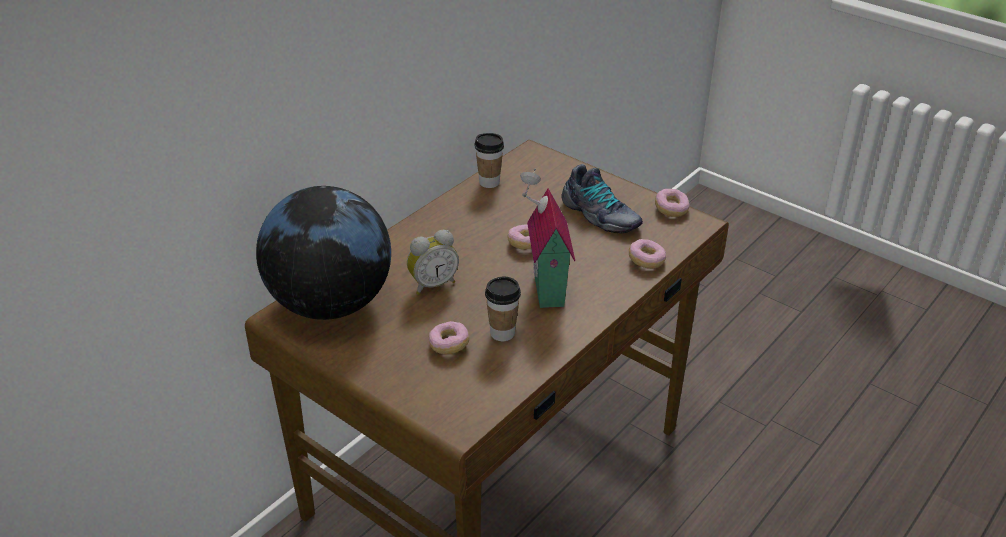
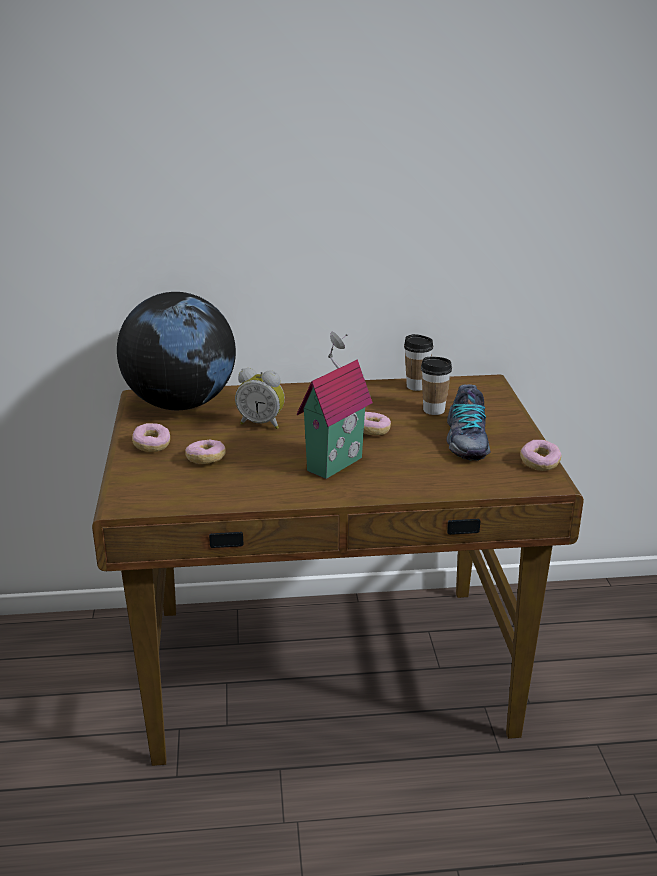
camera: 45 degrees right, 10 degrees down
(502, 333) = (252, 471): cup -> cup (434, 410)
(646, 261) = (449, 484): donut -> donut (152, 445)

